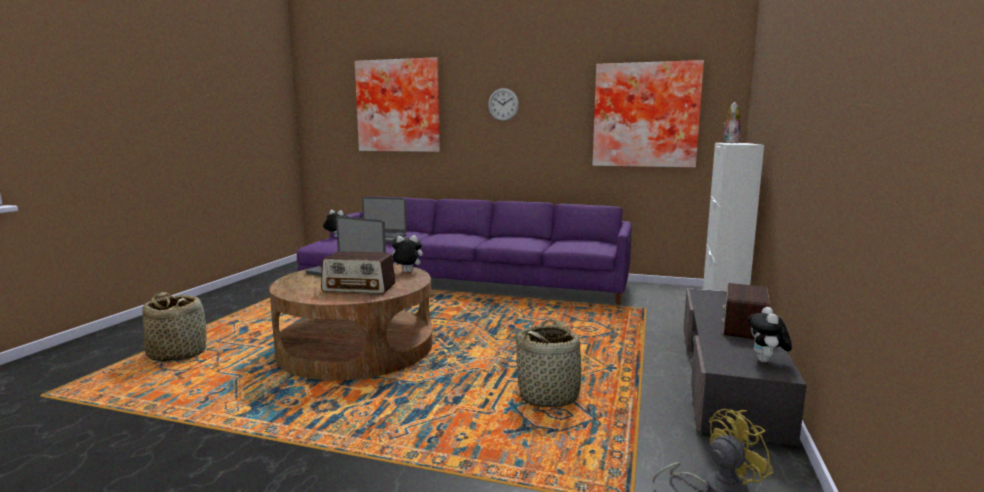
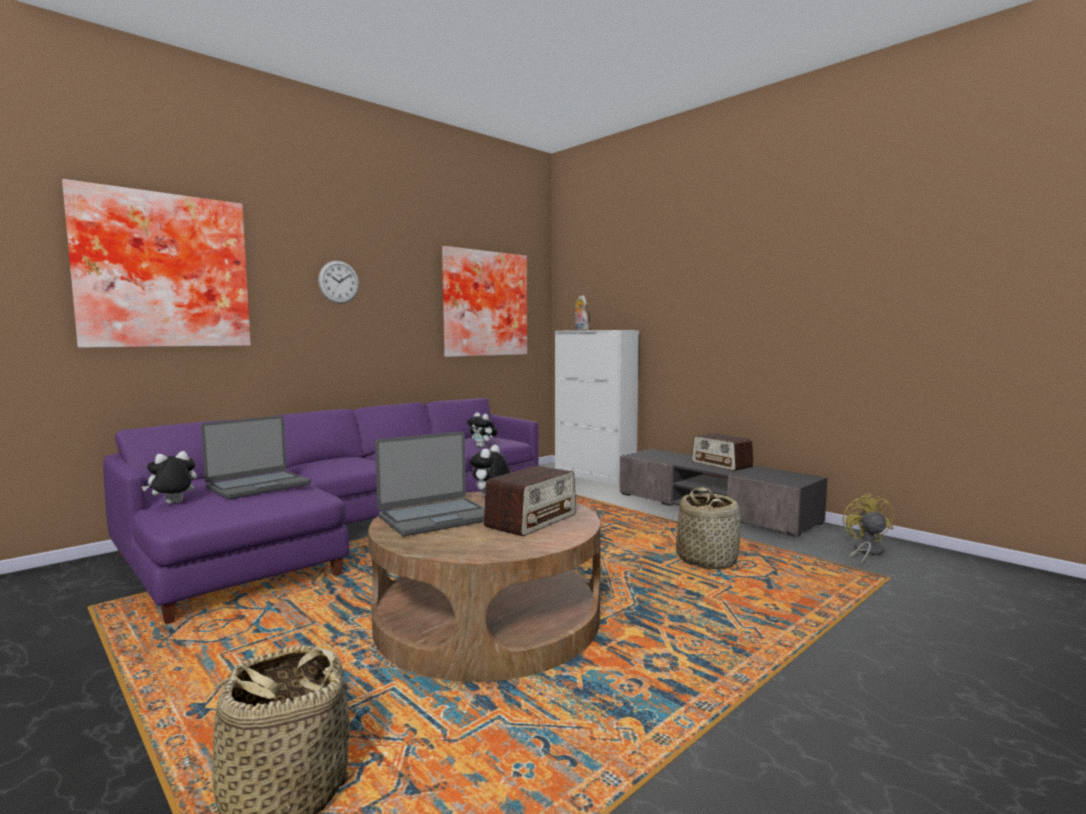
camera: 60 degrees left, 5 degrees down
(766, 361) = (788, 475): plush toy -> plush toy (482, 447)

